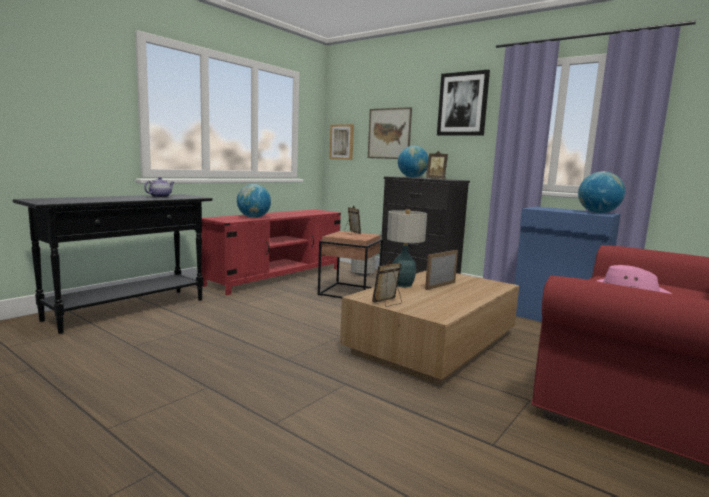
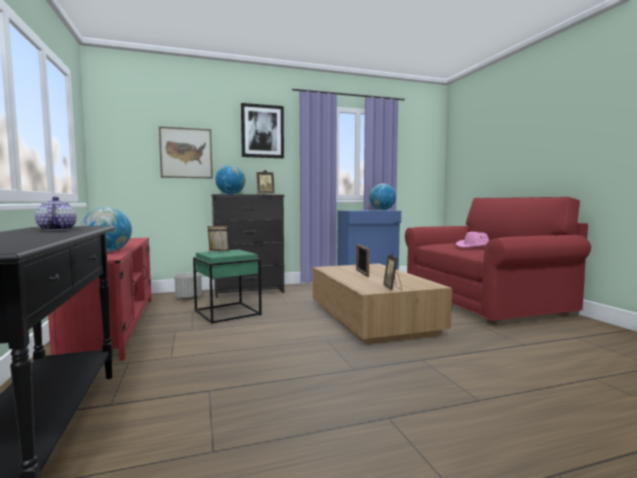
camera: 55 degrees left, 5 degrees down
(342, 142) = (119, 160): picture -> none
(350, 292) = (228, 312): brown side table -> green side table
(402, 285) = (349, 278): table lamp -> none

